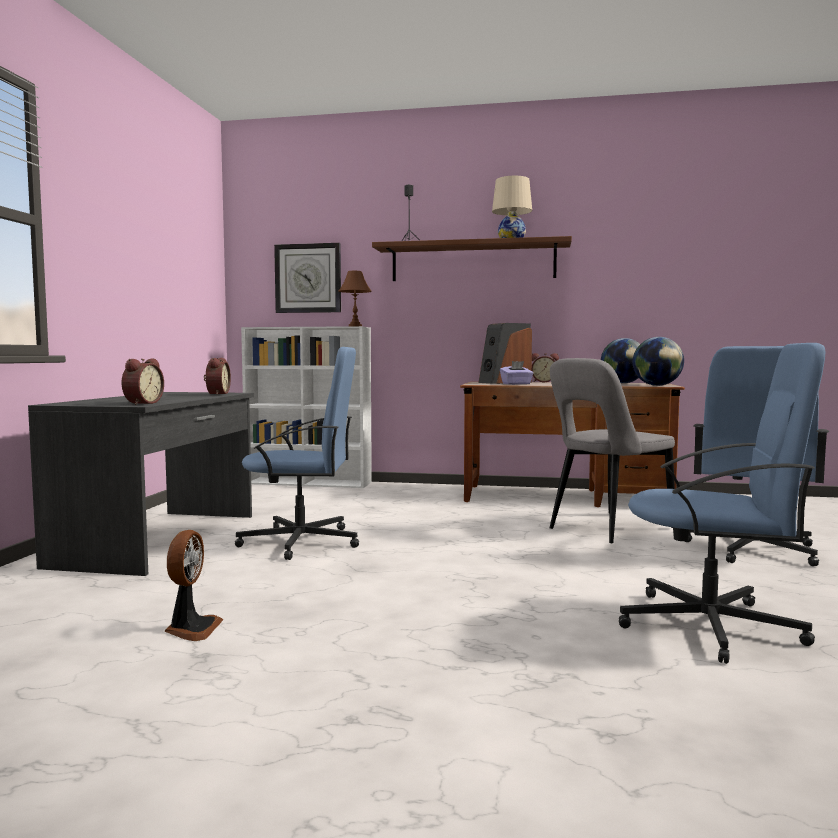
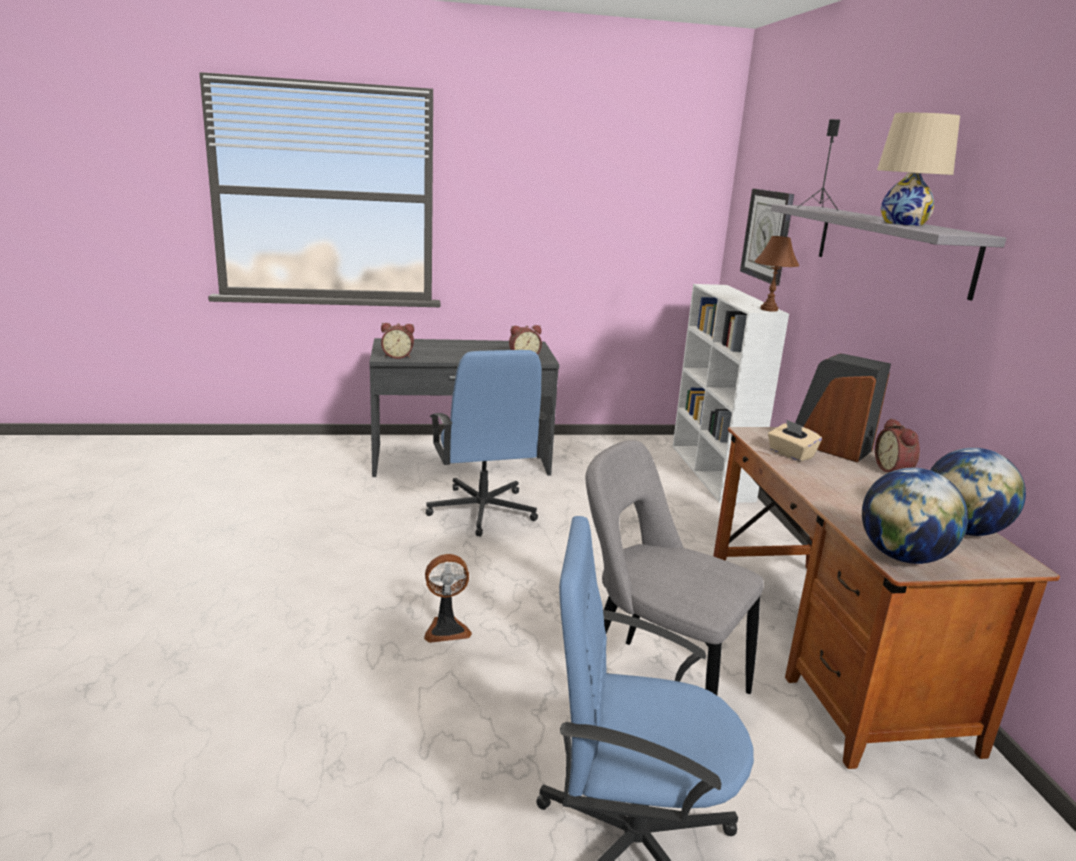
camera: 70 degrees right, 15 degrees up
(191, 629) = (273, 515): fan -> fan (446, 629)
(473, 262) = (890, 247): brown shelf -> grey shelf
(516, 384) = (790, 454): purple tissue box -> beige tissue box
(712, 626) = (290, 761): blue office chair -> none

